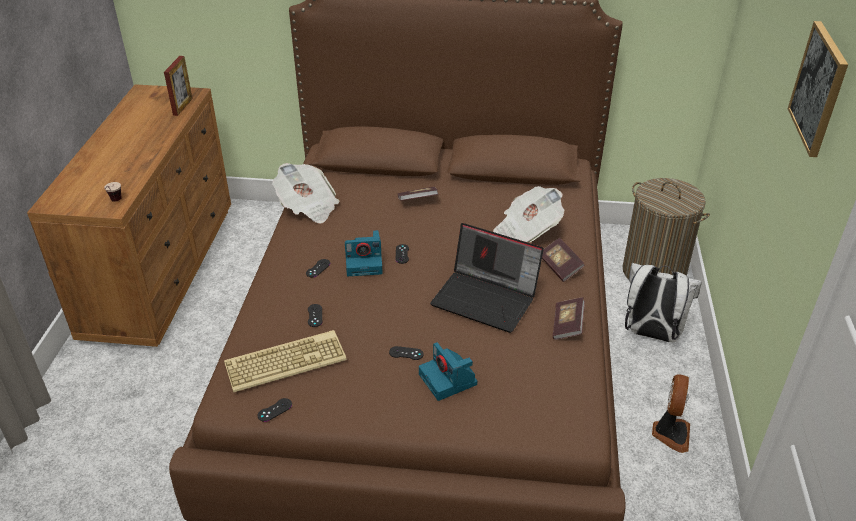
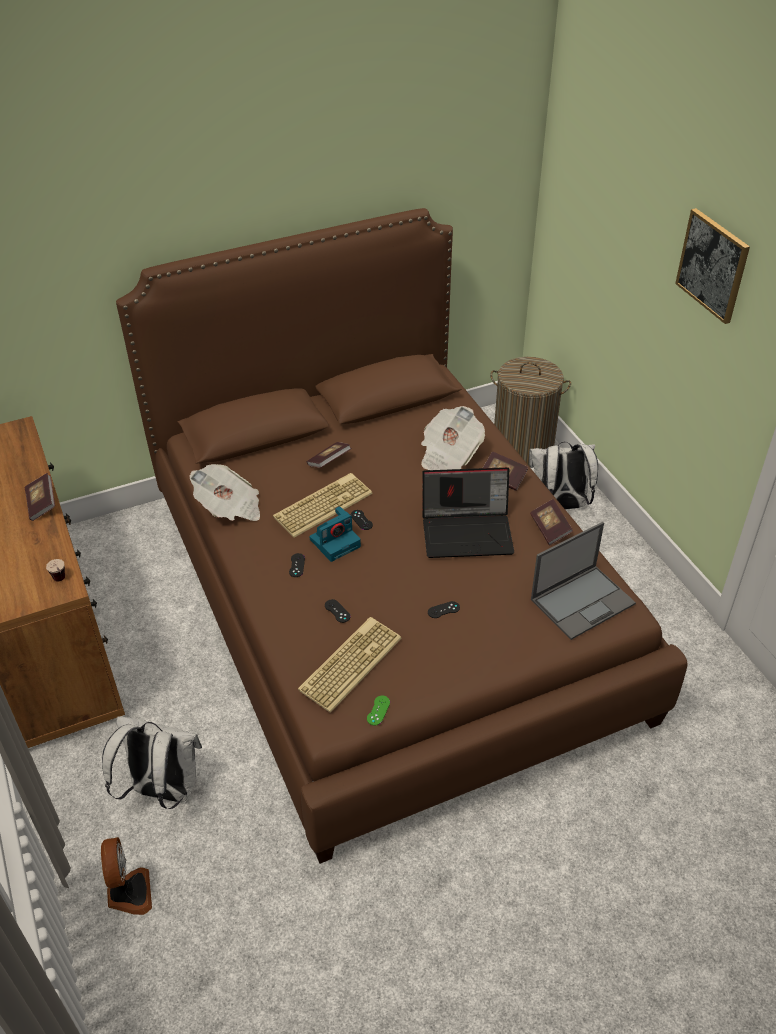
camera: 30 degrees left, 5 degrees up
(137, 416) = (162, 790): none -> white backpack
(156, 147) = (42, 504): none -> book
(182, 106) = (23, 448): picture frame -> none
(275, 410) = (378, 710): black game controller -> green game controller
(381, 230) = (323, 504): none -> keyboard
(449, 380) = (497, 617): camera -> none
(543, 401) = (583, 601): none -> laptop
(670, 433) = (630, 586): fan -> fan (129, 893)

